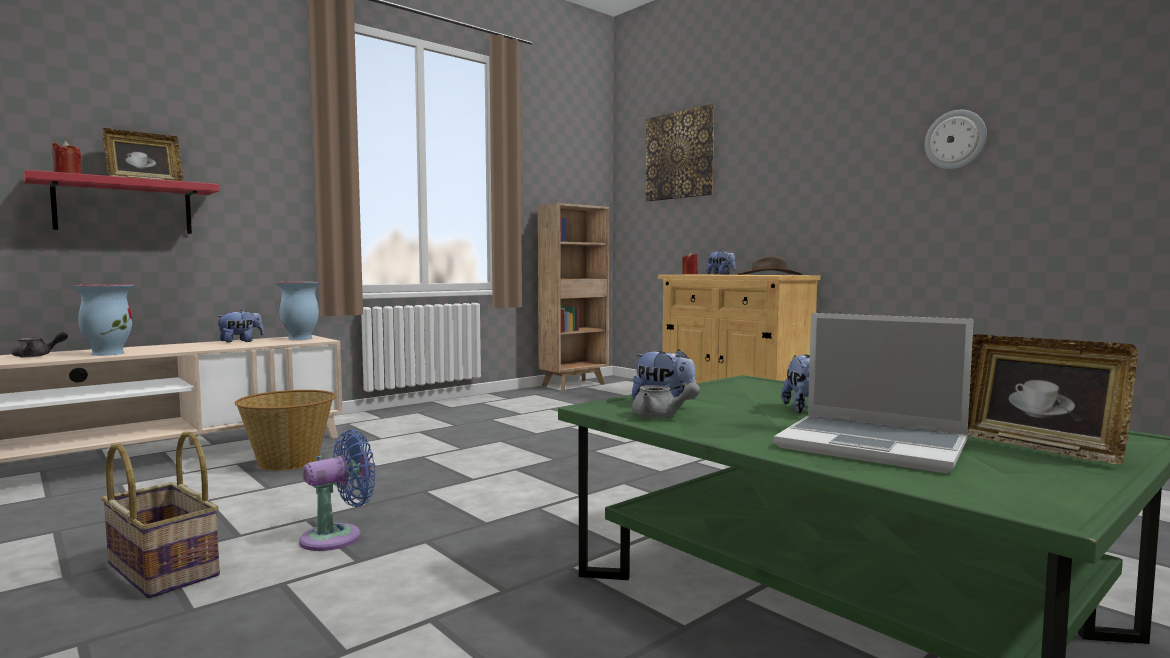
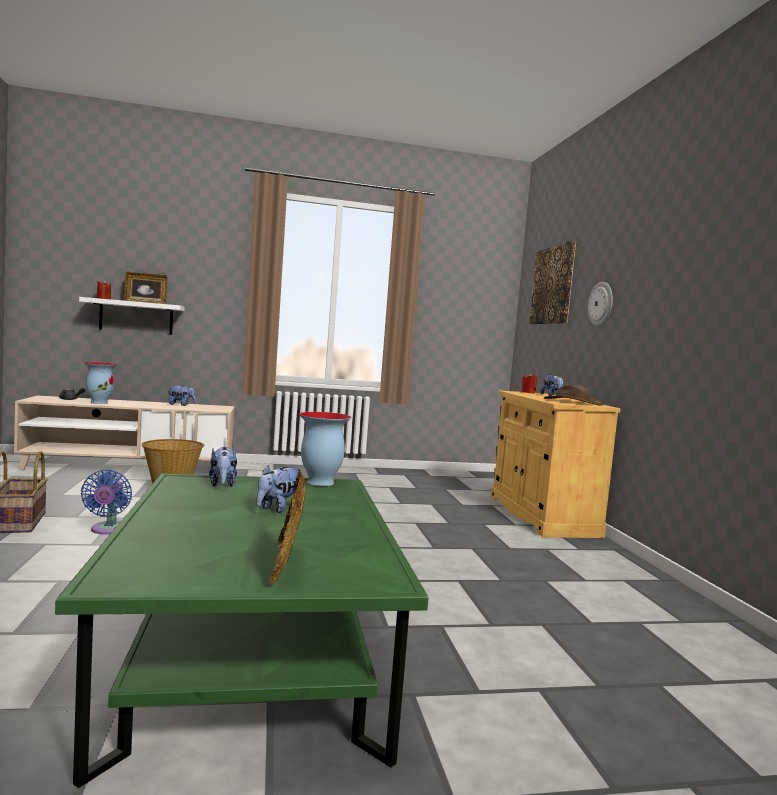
camera: 30 degrees right, 0 degrees up
(124, 207) = (136, 317): red shelf -> white shelf
(300, 339) = (215, 408): vase -> vase (320, 482)
(337, 537) = (108, 530): blue fan -> blue fan turned 90 degrees clockwise
(575, 385) = (451, 474): brown bookcase -> none
(661, 416) = (184, 490): grey teapot -> none
(874, 446) = (204, 534): laptop -> none
(955, 140) = (725, 284): wall clock -> wall clock (601, 304)

